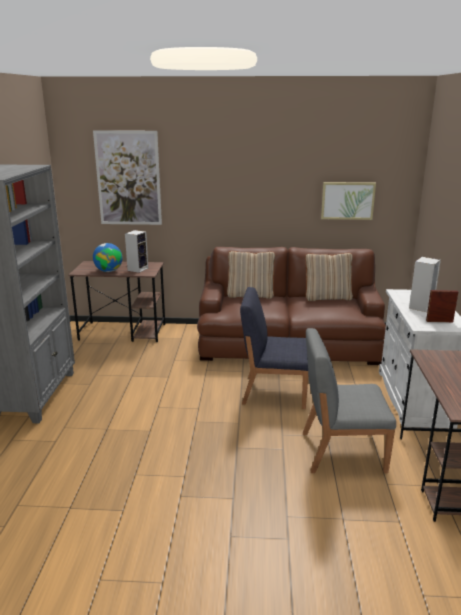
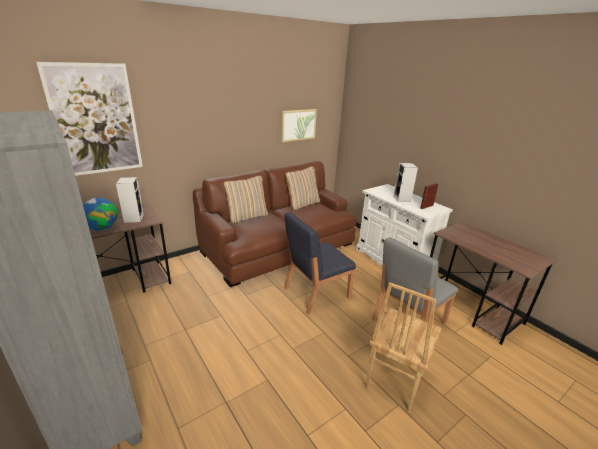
camera: 40 degrees left, 5 degrees up
(253, 482) = (393, 381): none -> brown chair

